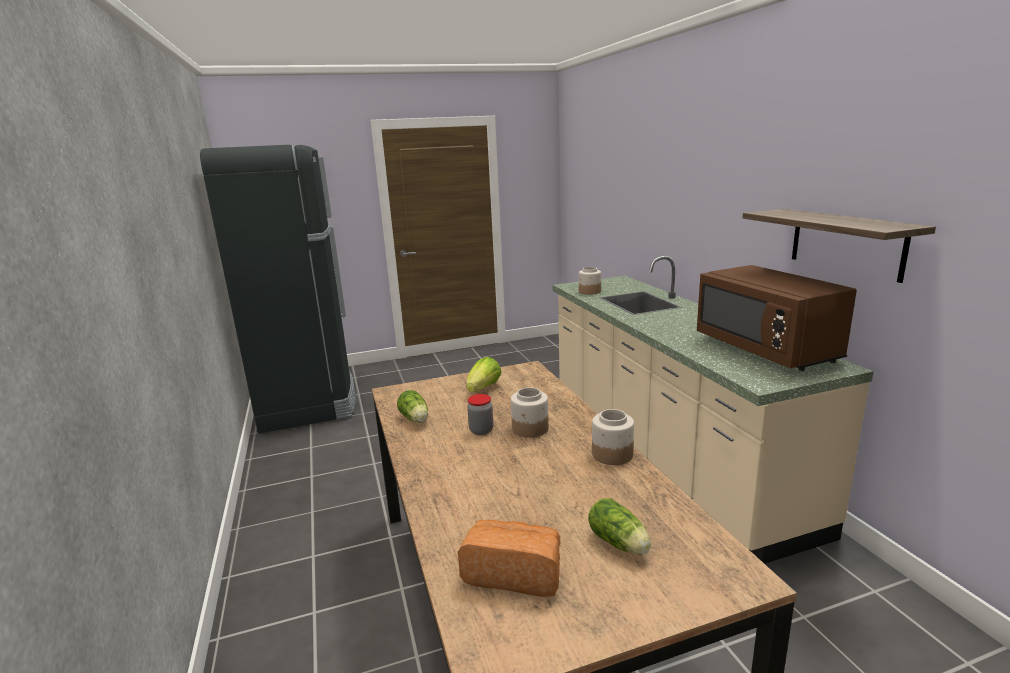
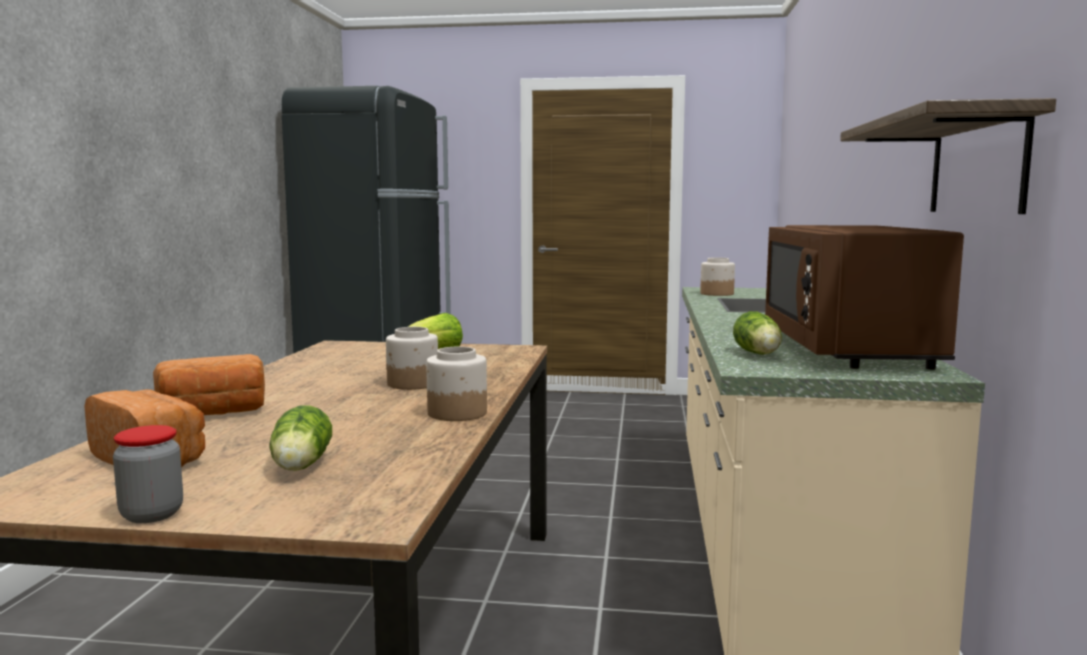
camera: 25 degrees right, 10 degrees down
(415, 419) = (314, 362): lettuce -> lettuce (758, 354)
(457, 504) = (213, 413): none -> bread
(481, 430) = (358, 377): jar -> jar (152, 514)

